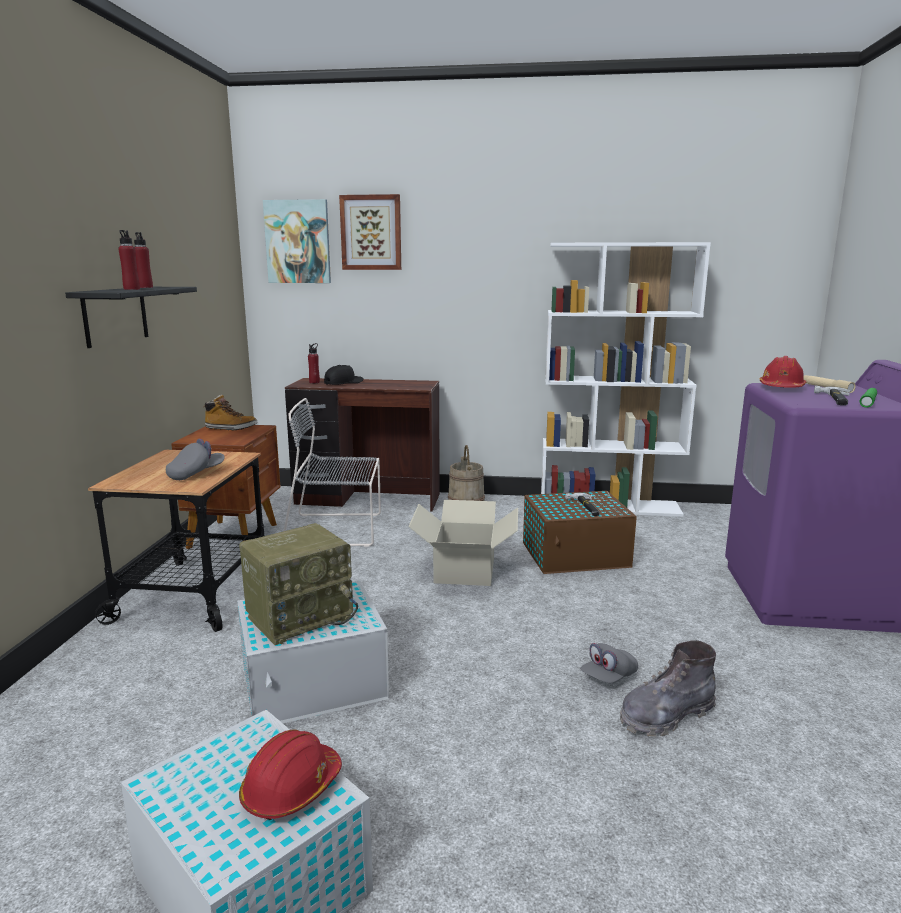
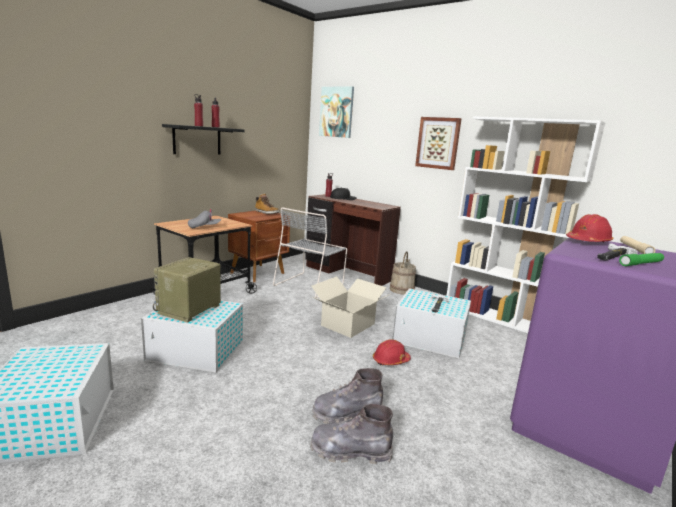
camera: 30 degrees right, 0 degrees up
(291, 789) = (60, 378): red hard hat -> red hard hat (390, 361)
(301, 616) = (189, 310): radio -> radio turned 120 degrees clockwise
(338, 530) = (310, 284): grey chair -> grey chair turned 90 degrees counterclockwise
(371, 232) = (375, 107): picture -> picture (438, 143)
(577, 555) = (430, 339): brown storage box -> white storage box
(608, 677) = (347, 413): grey cap -> grey boot

